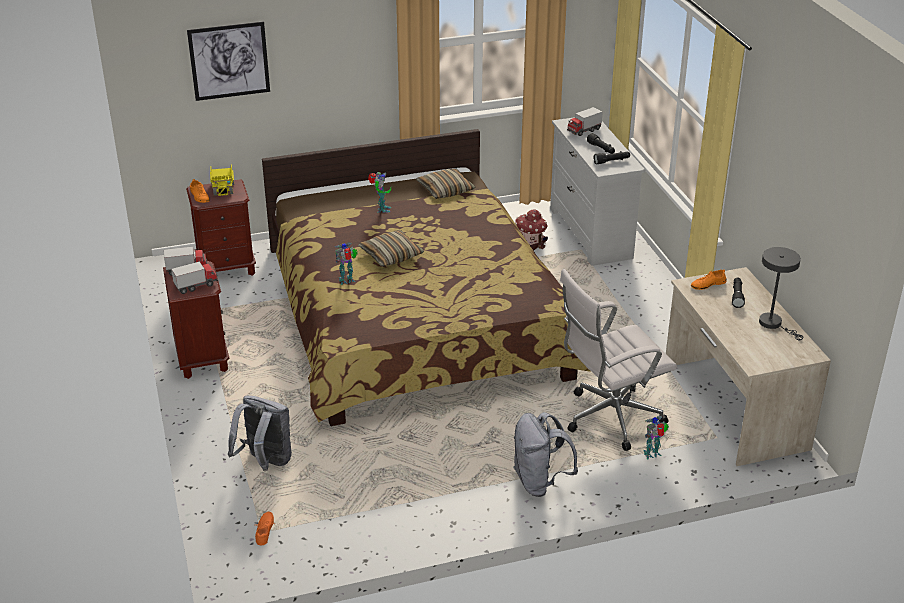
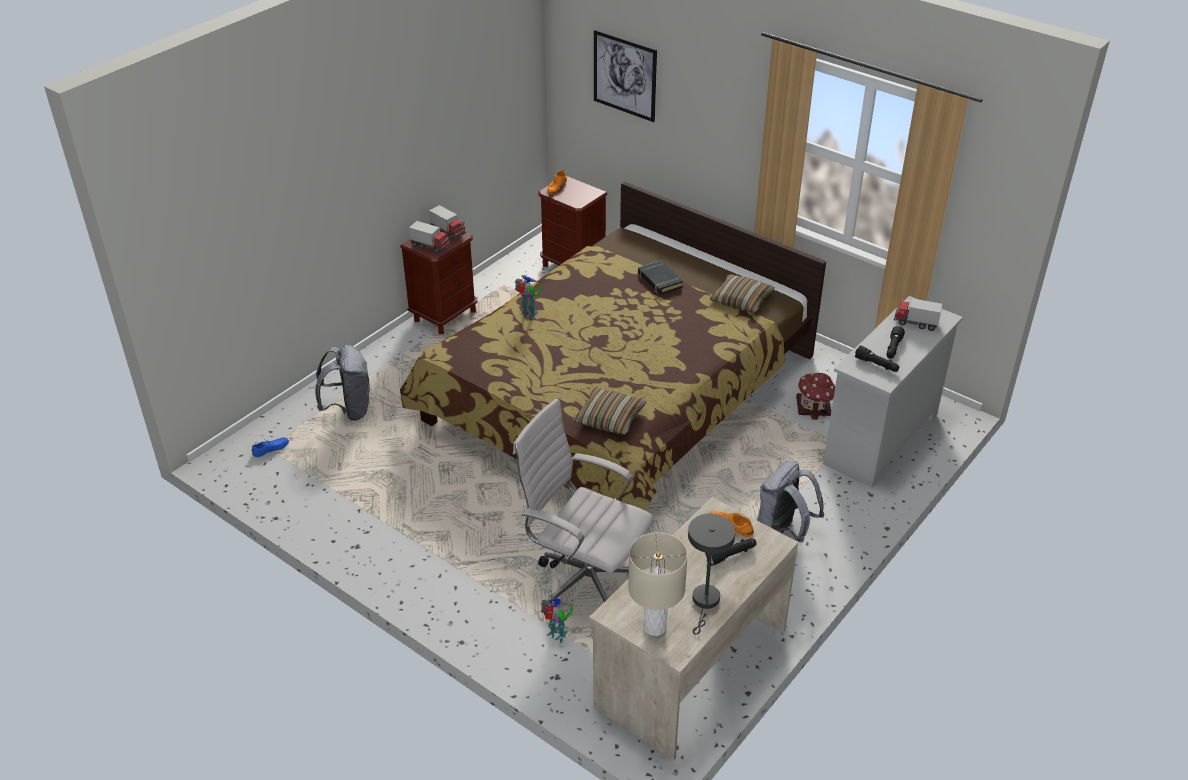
camera: 55 degrees right, 5 degrees up
(223, 188) = (581, 191): toy truck -> none
(266, 531) = (271, 450): orange shoe -> blue shoe
(381, 209) = (659, 281): toy robot -> black book
(391, 255) = (592, 318): pillow -> pillow (609, 418)
(540, 482) = (452, 576): grey backpack -> grey backpack (783, 532)
(781, 353) = (655, 627): none -> beige table lamp

